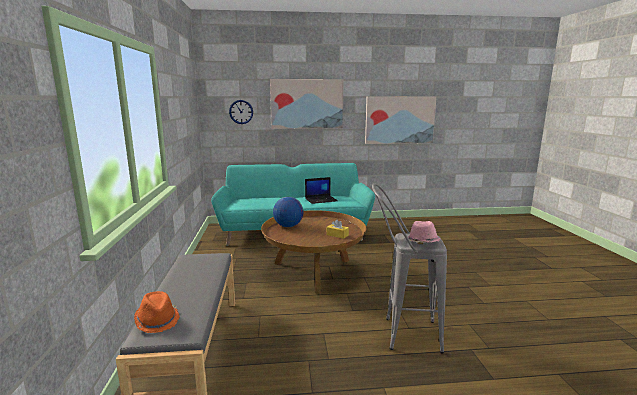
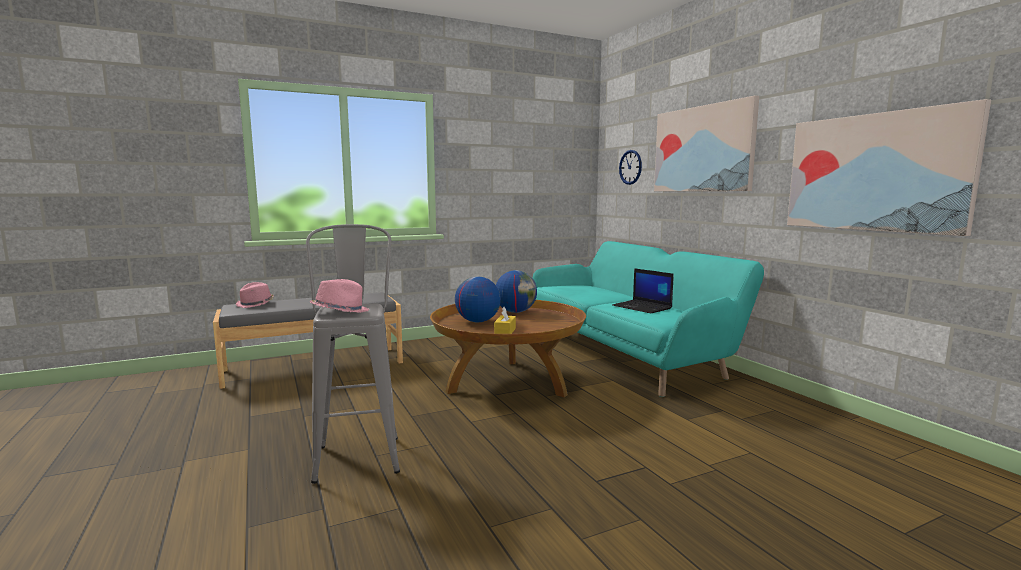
camera: 70 degrees right, 5 degrees down
(157, 320) = (256, 304): orange hat -> pink hat
(304, 238) = (477, 321): none -> globe

